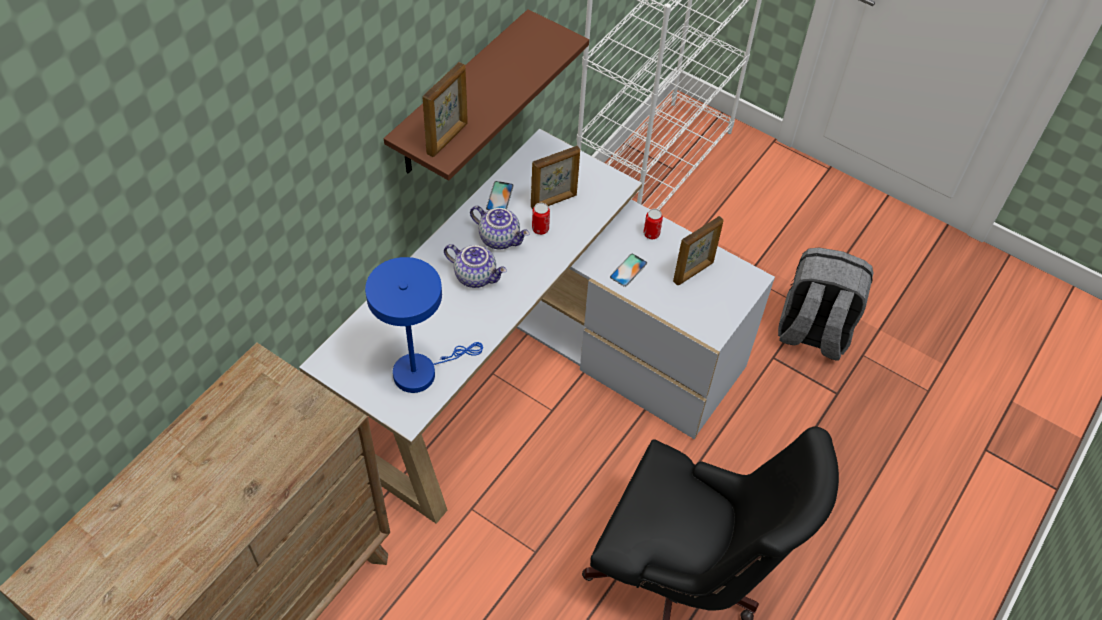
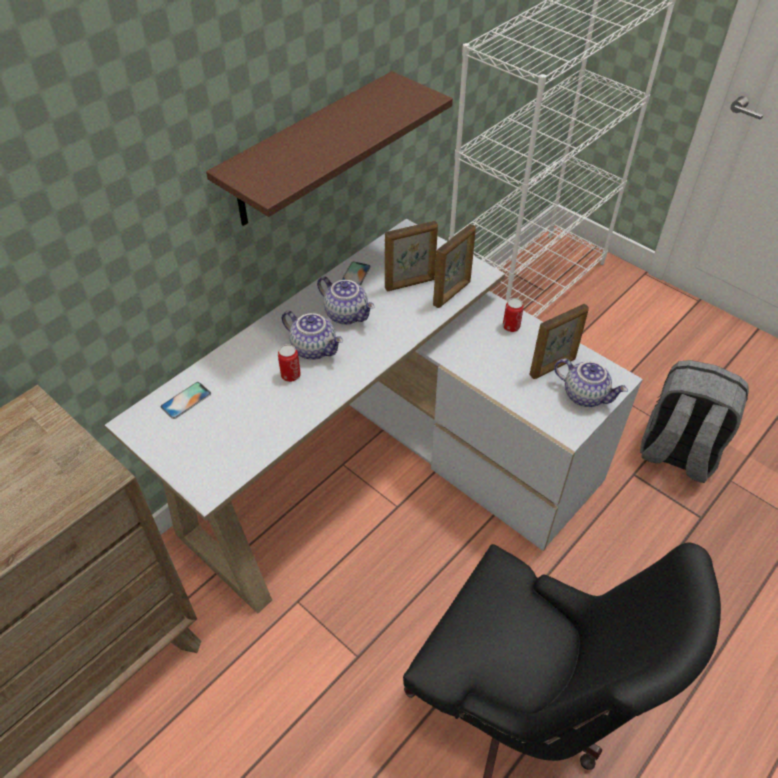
camera: 10 degrees right, 5 degrees down
(421, 371) = (234, 440): blue table lamp -> none
(448, 139) = (276, 175): picture frame -> picture frame (452, 293)
(540, 229) = (391, 308): can -> can (290, 375)
(628, 270) = (482, 360): phone -> phone (186, 400)
(725, 297) = (585, 395): none -> teapot

